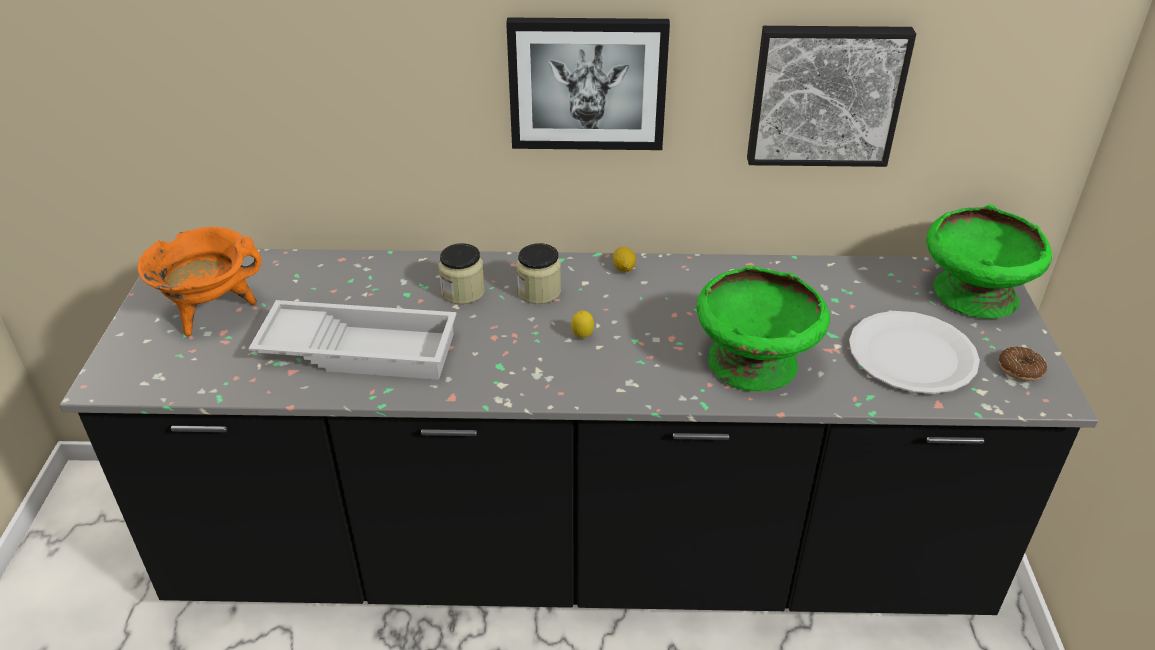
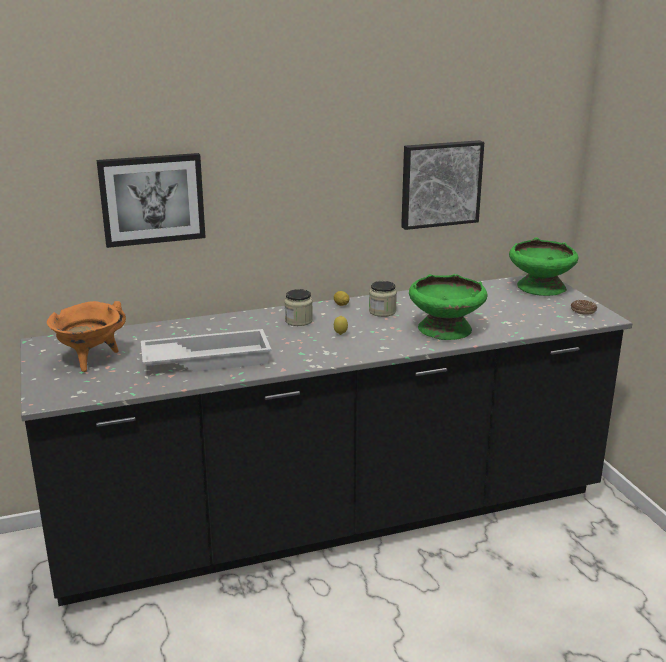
camera: 20 degrees left, 15 degrees down
(463, 292) = (251, 327): jar -> jar (382, 312)
(587, 83) = (309, 189): picture -> picture (152, 199)
(912, 354) = (525, 314): white plate -> none

